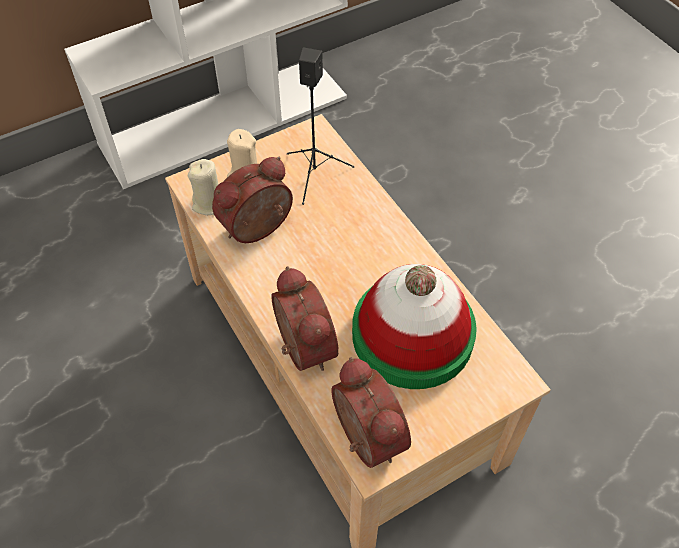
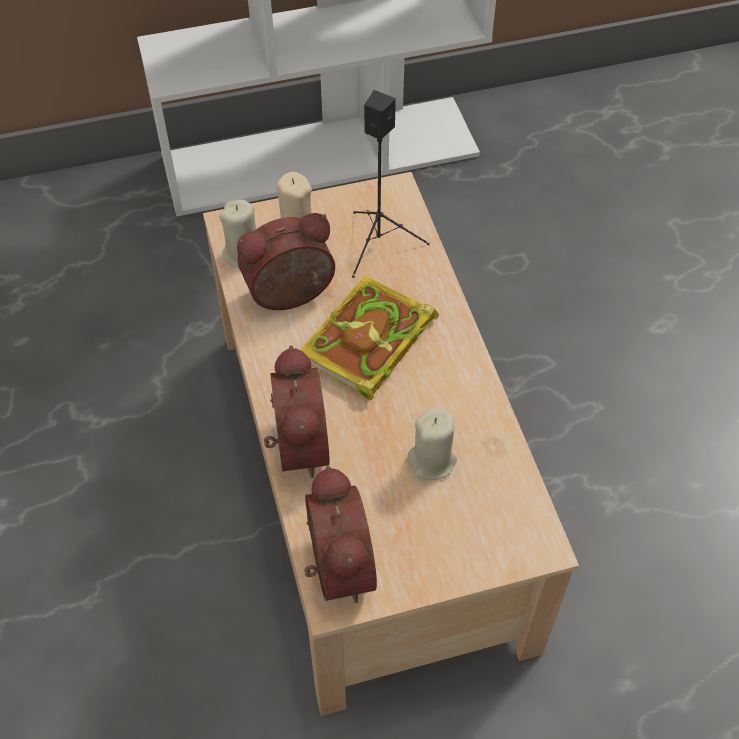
camera: 15 degrees right, 0 degrees up
(331, 254) = (367, 344): none -> book
(412, 334) = (432, 461): hat -> beige candle

